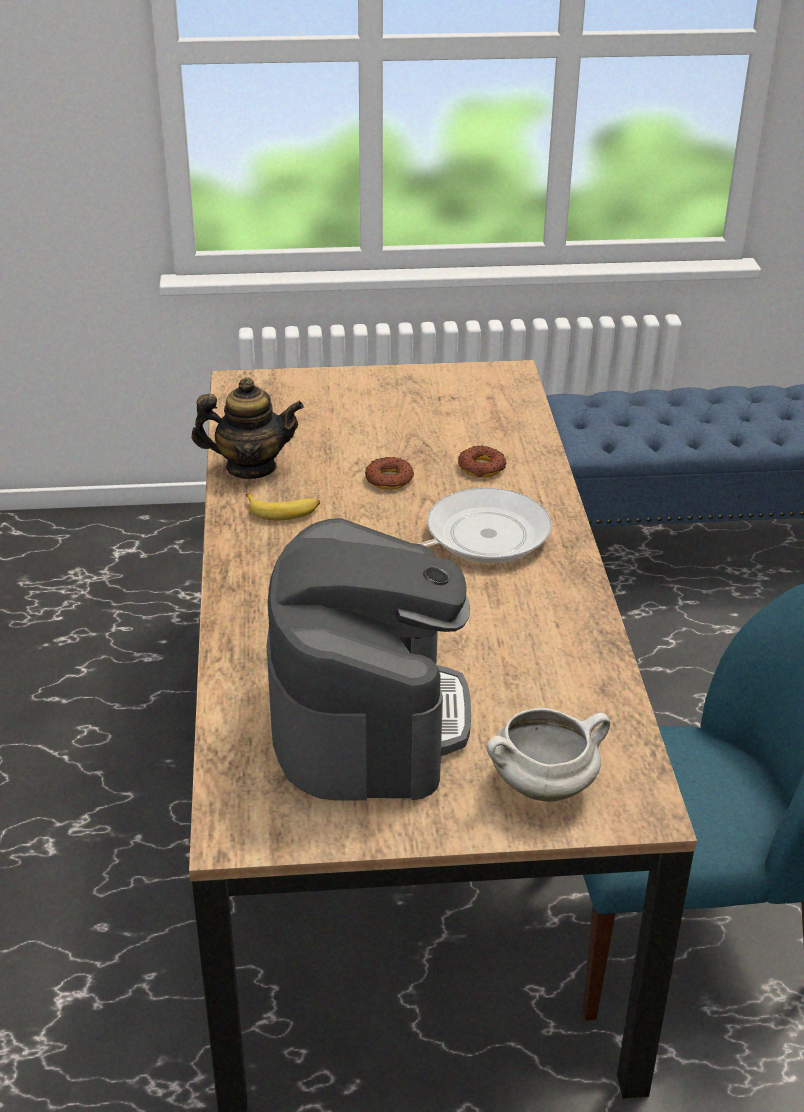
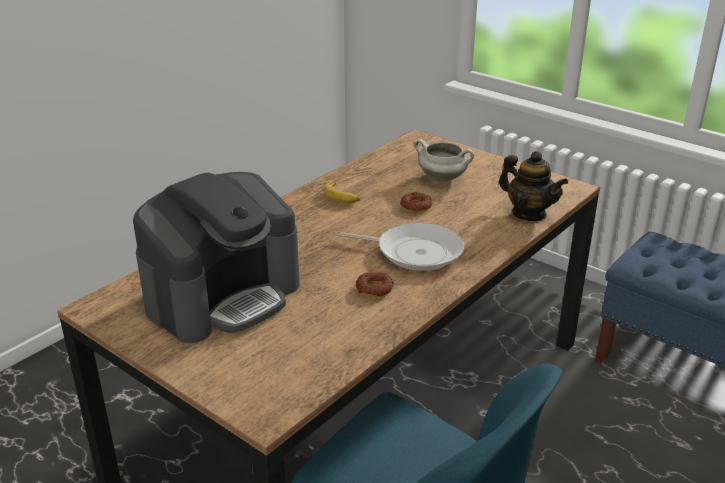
camera: 45 degrees right, 5 degrees down
(250, 467) = (360, 174): teapot -> teapot (529, 214)
(481, 467) = (474, 222): donut -> donut (374, 289)
(544, 784) = (242, 372): white cooking pot -> white cooking pot (443, 178)

